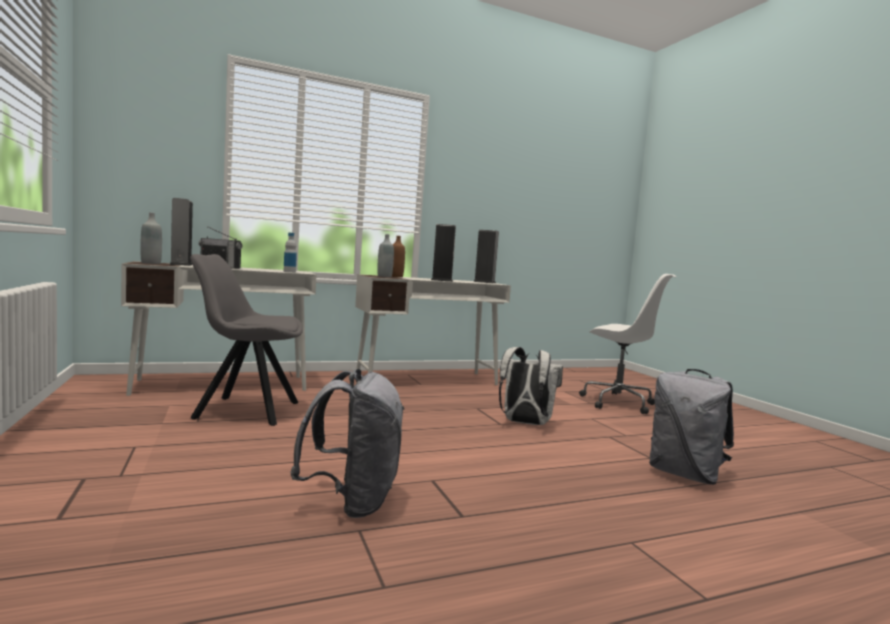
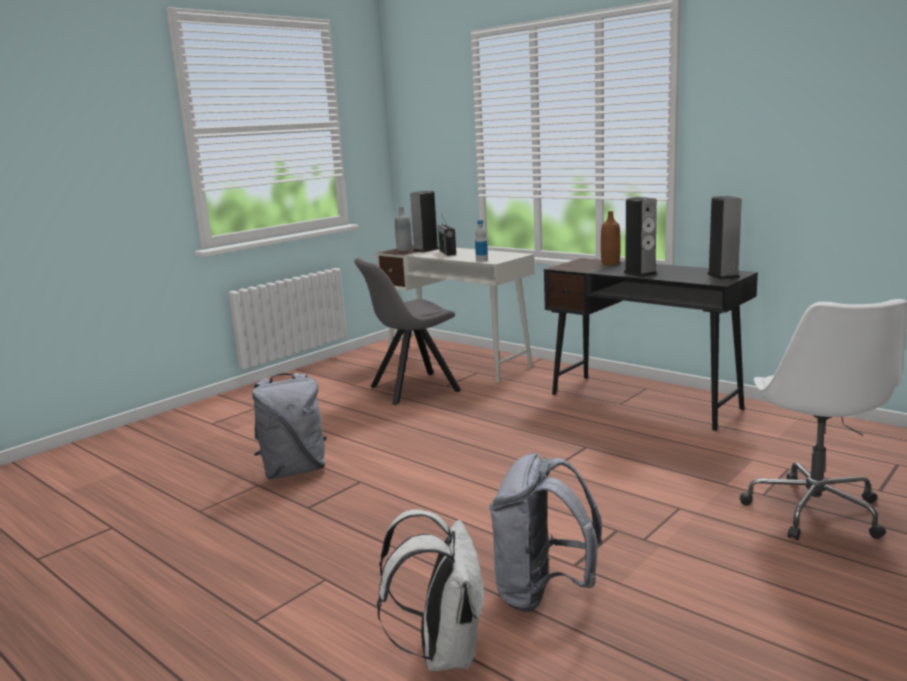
camera: 65 degrees right, 10 degrees up
(246, 410) = (413, 389): grey chair -> grey chair turned 90 degrees counterclockwise
(384, 276) = (586, 264): grey bottle -> none
(427, 380) = (644, 401): white desk -> black desk
(524, 423) = (576, 478): white backpack -> white backpack (443, 651)

